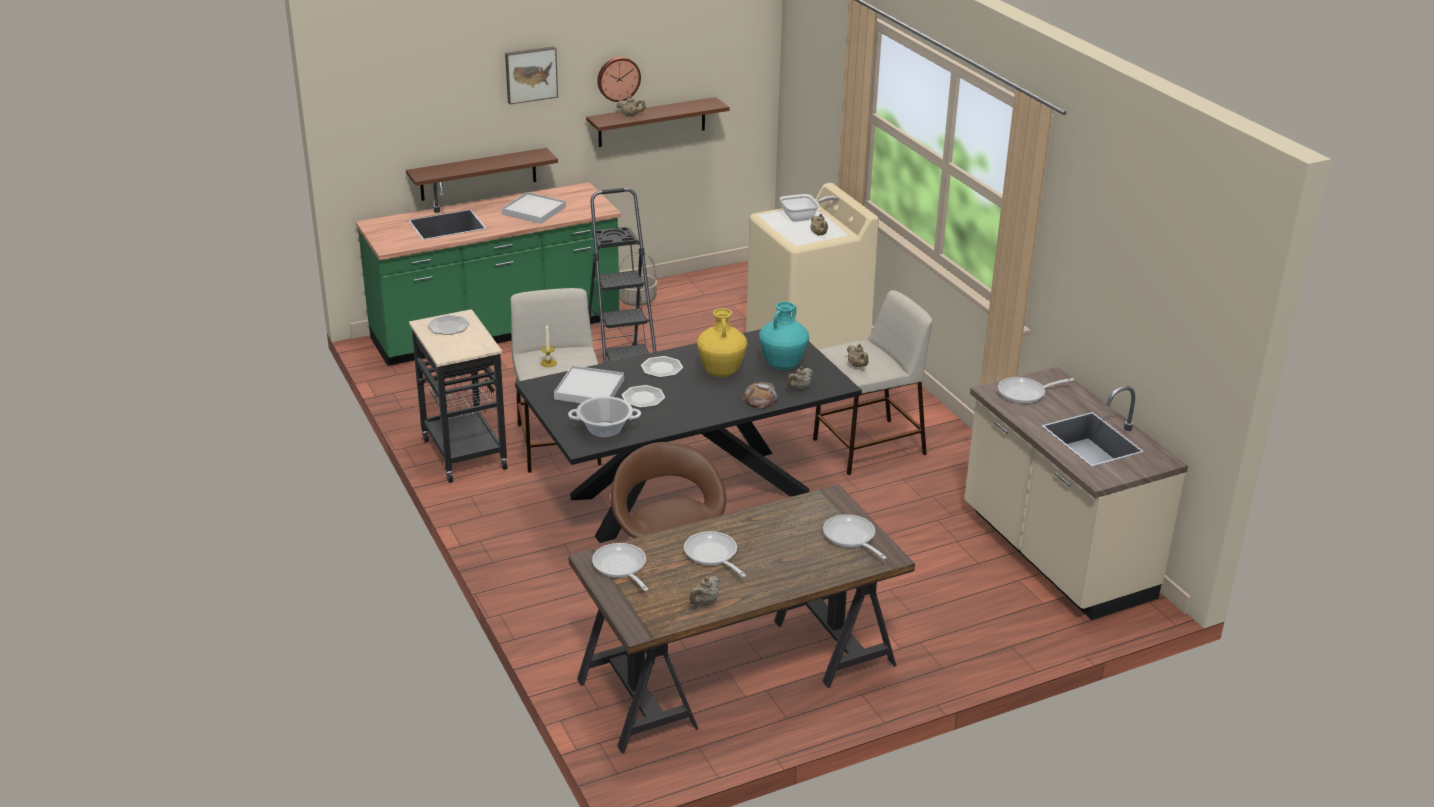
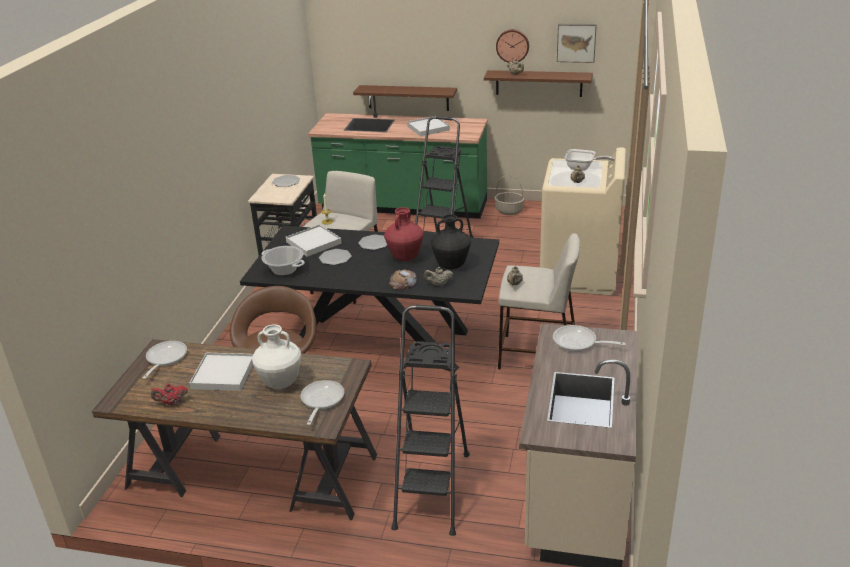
camera: 40 degrees right, 0 degrees up
(530, 74) = (446, 32): picture -> picture (576, 42)
(705, 602) = (171, 403): beige teapot -> red teapot
(713, 555) = (223, 374): frying pan -> white tray
(721, 373) = (405, 258): yellow vase -> red vase
(782, 366) = (451, 266): turquoise vase -> black vase
(786, 539) = (281, 383): none -> white vase
(930, 606) = (432, 488): none -> step ladder

